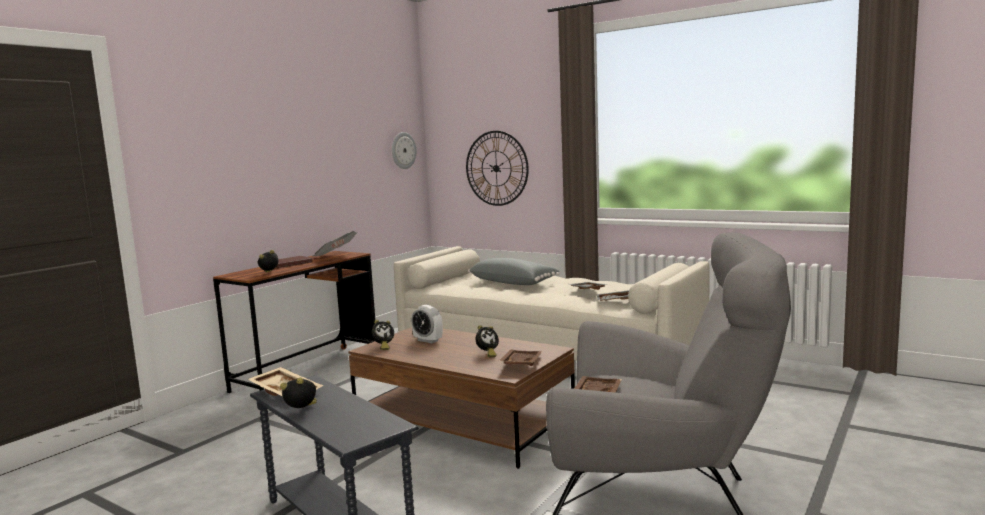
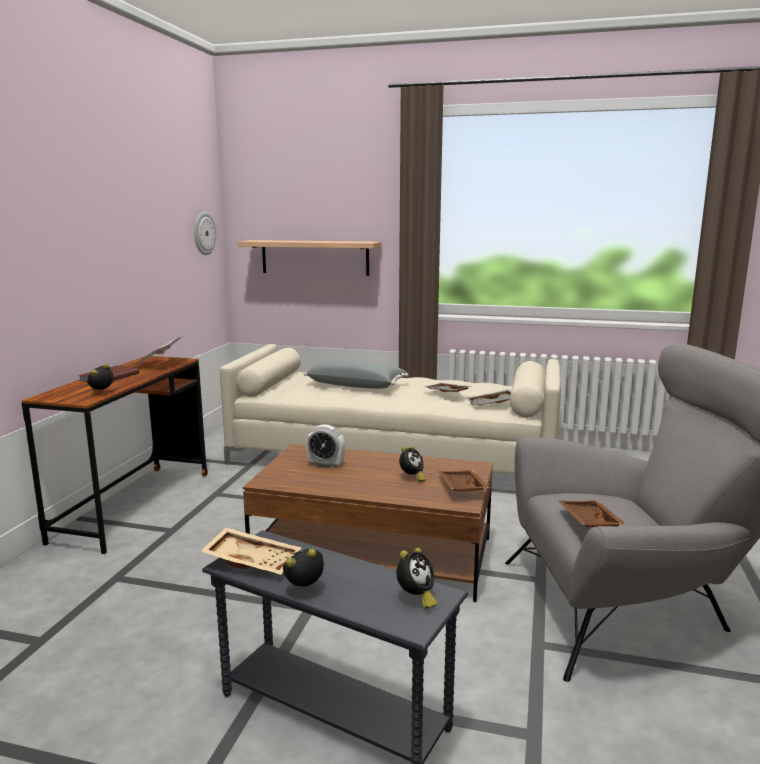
camera: 20 degrees left, 5 degrees up
(383, 347) = (281, 478): alarm clock -> alarm clock (415, 598)
(496, 168) = (314, 257): wall clock -> shelf

